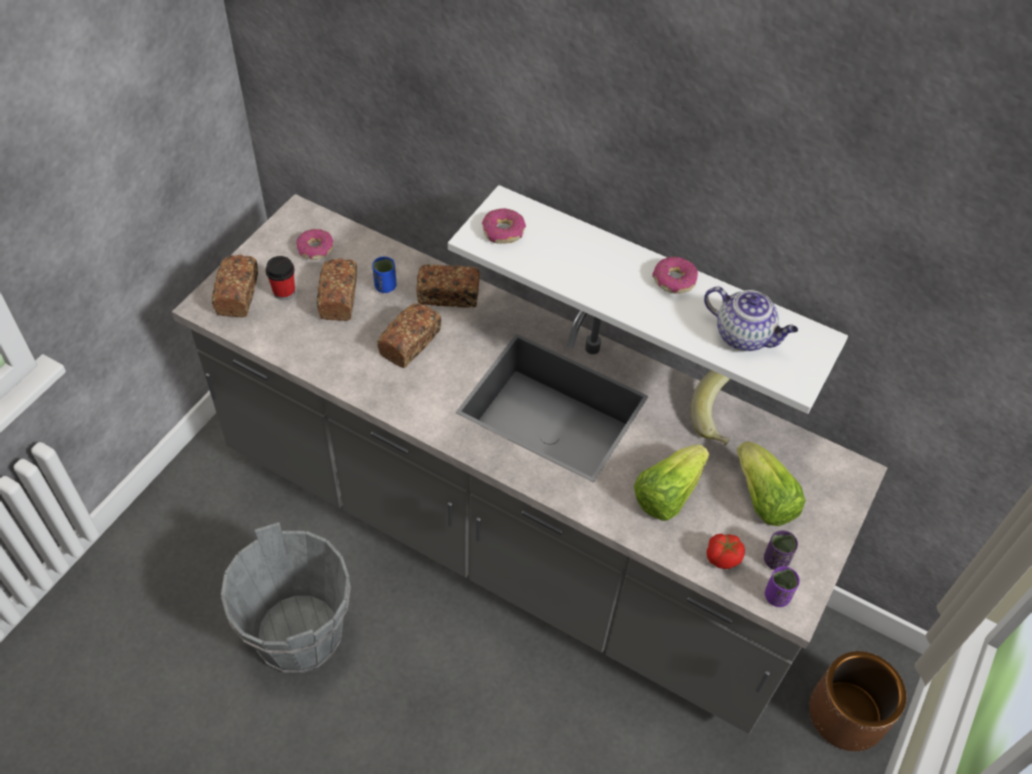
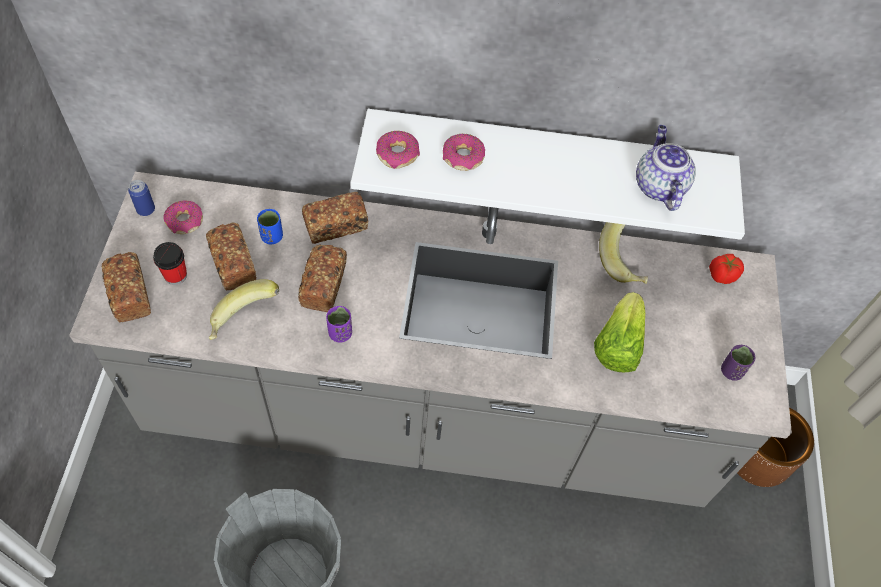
camera: 25 degrees left, 5 degrees up
(287, 229) = (146, 210): none -> can
(324, 350) = (244, 321): none -> banana
(674, 281) = (573, 153): donut -> donut (462, 157)
(722, 558) = (689, 386): tomato -> tomato (721, 275)
(744, 336) = (658, 186): teapot -> teapot turned 105 degrees counterclockwise
(763, 498) = (695, 320): lettuce -> none
(776, 596) = (748, 402): purple cup -> purple cup (340, 333)

